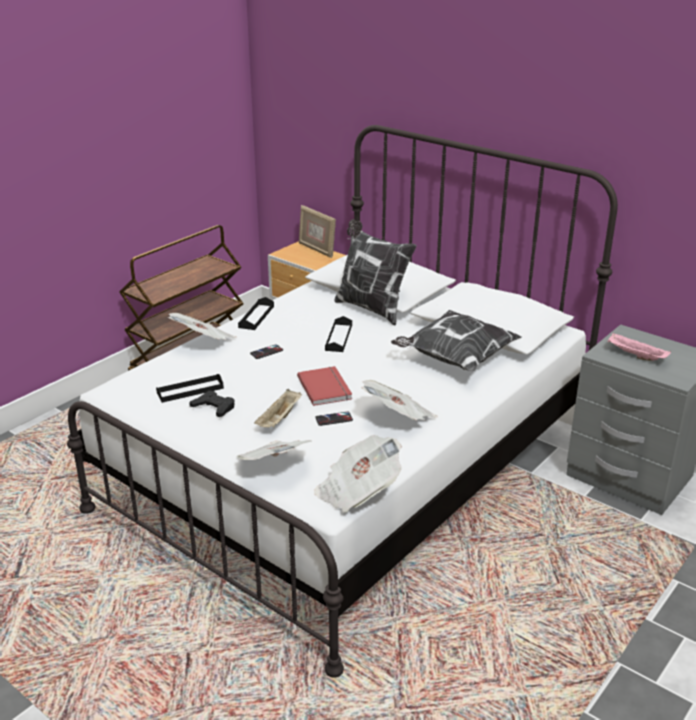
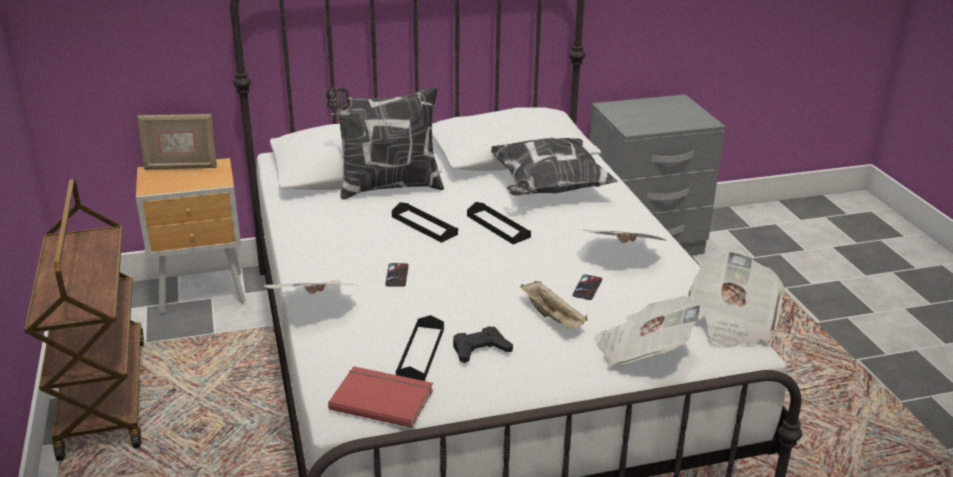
camera: 55 degrees left, 0 degrees up
(256, 316) = (303, 252): black tray -> black tray (498, 226)
(326, 387) = (520, 269): red book -> red book (382, 398)
(635, 356) = (650, 119): pink tray -> none

